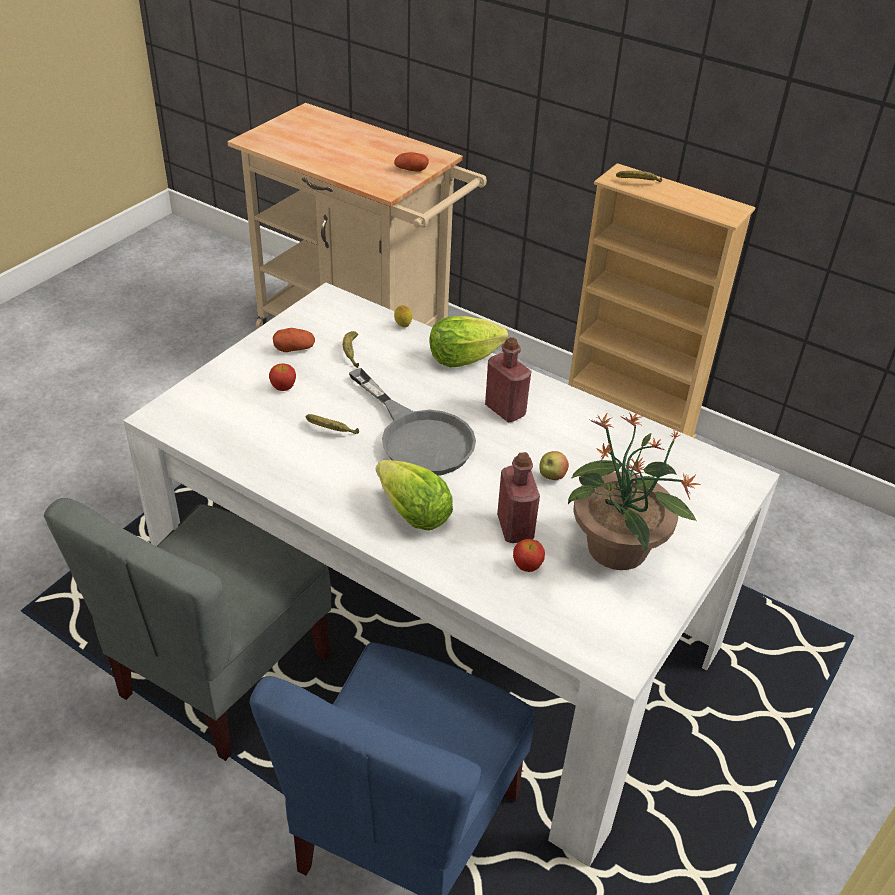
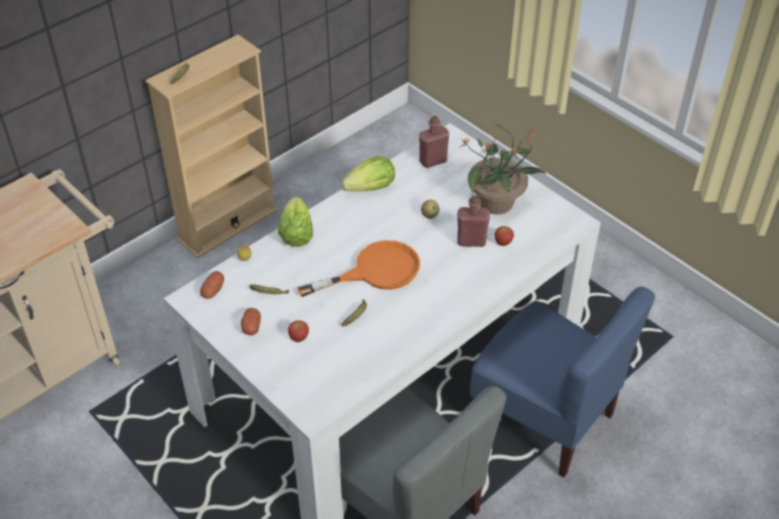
camera: 75 degrees left, 5 degrees up
(411, 170) = (41, 208): potato -> potato (213, 290)
(413, 513) = (449, 285): lettuce -> lettuce (371, 188)
(418, 436) = (375, 271): grey frying pan -> orange frying pan
(505, 410) = (360, 224): red bottle -> red bottle (433, 161)

